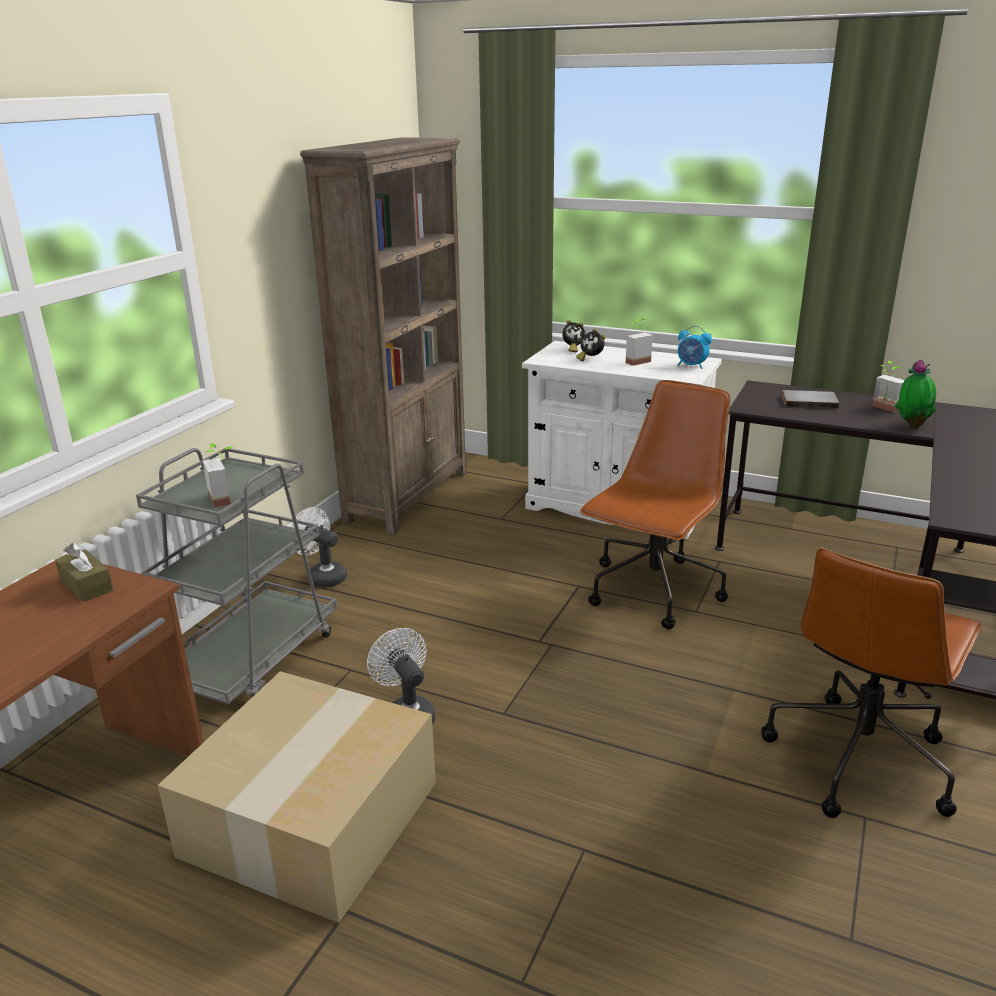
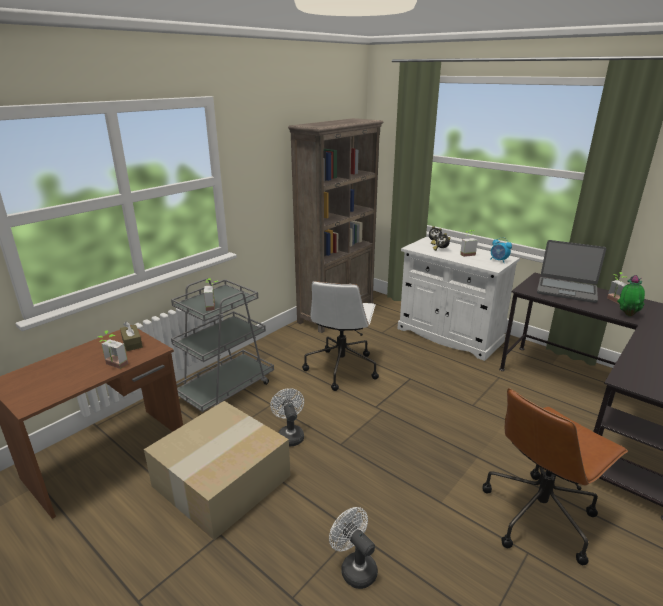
camera: 15 degrees right, 0 degrees up
(70, 632) = (113, 366): none -> potted plant
(322, 576) = (276, 351): white fan -> white fan (354, 567)
(454, 587) = (341, 368): none -> white office chair
(653, 592) = (451, 389): brown office chair -> none
(809, 401) = (566, 290): grey book -> laptop

